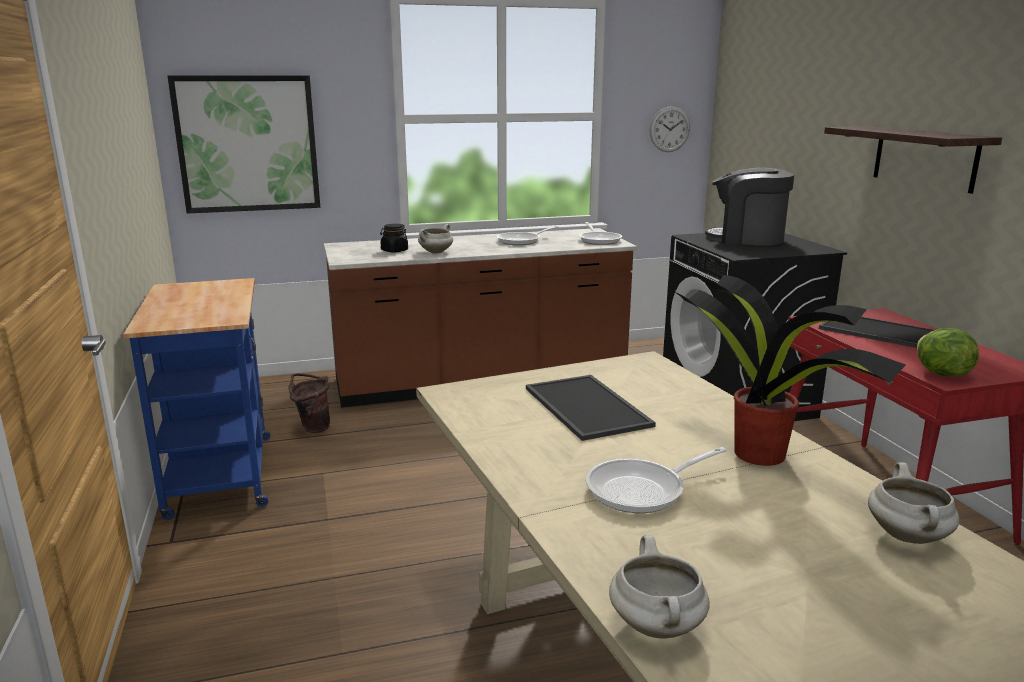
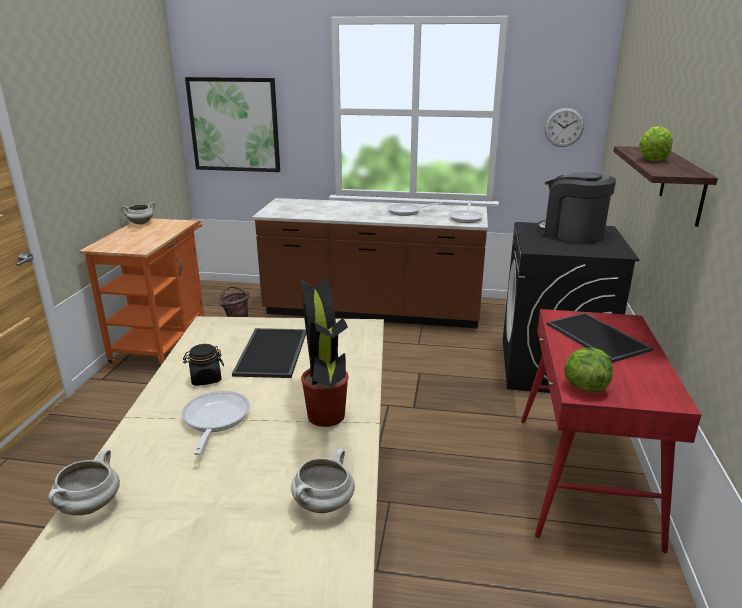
camera: 25 degrees right, 5 degrees up
(220, 470) = (164, 341): blue cart -> orange cart
(394, 251) = (308, 210): black jar -> black jar (205, 379)
(436, 252) = (332, 214): white cooking pot -> white cooking pot (140, 223)
(643, 490) = (214, 420): frying pan -> frying pan turned 90 degrees clockwise
(900, 131) = (652, 159): none -> lettuce

